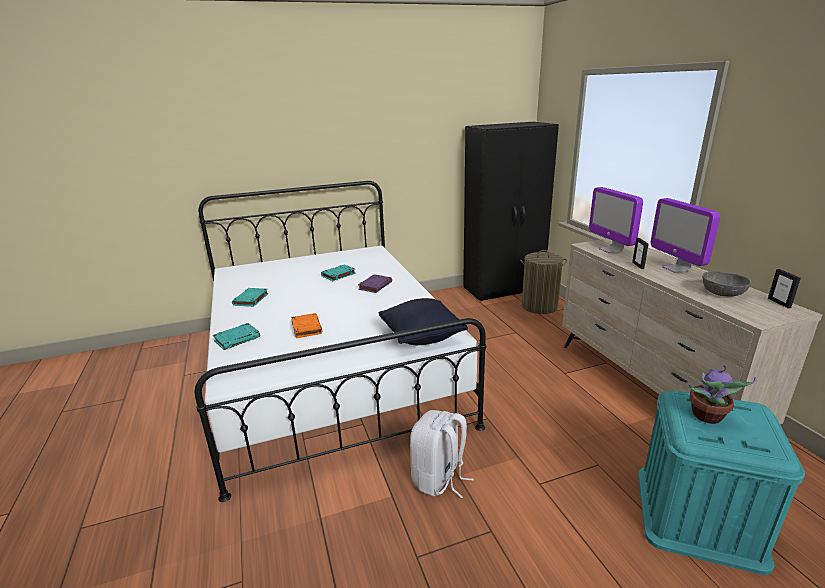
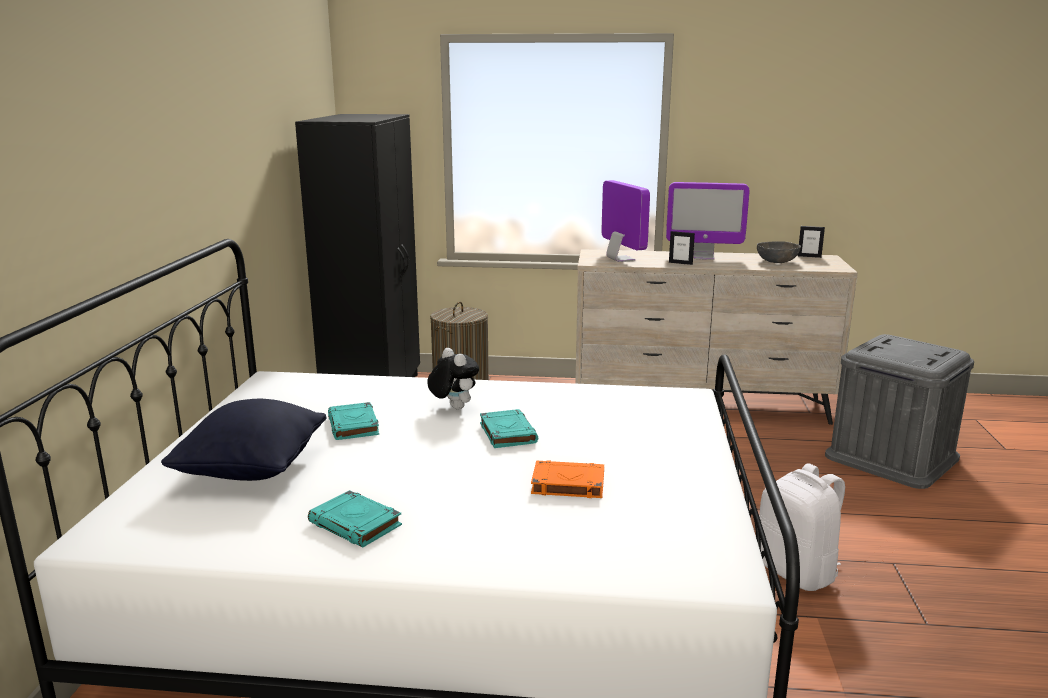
camera: 65 degrees left, 5 degrees down
(237, 339) = (550, 555): turquoise book -> turquoise book (507, 433)
(375, 286) = (453, 407): purple book -> plush toy
(421, 337) = (679, 413): black pillow -> black pillow (252, 470)
(610, 250) = (620, 259): monitor -> monitor turned 120 degrees counterclockwise
(698, 516) = (891, 456): turquoise storage box -> grey storage box
(707, 417) = (899, 352): potted plant -> none

